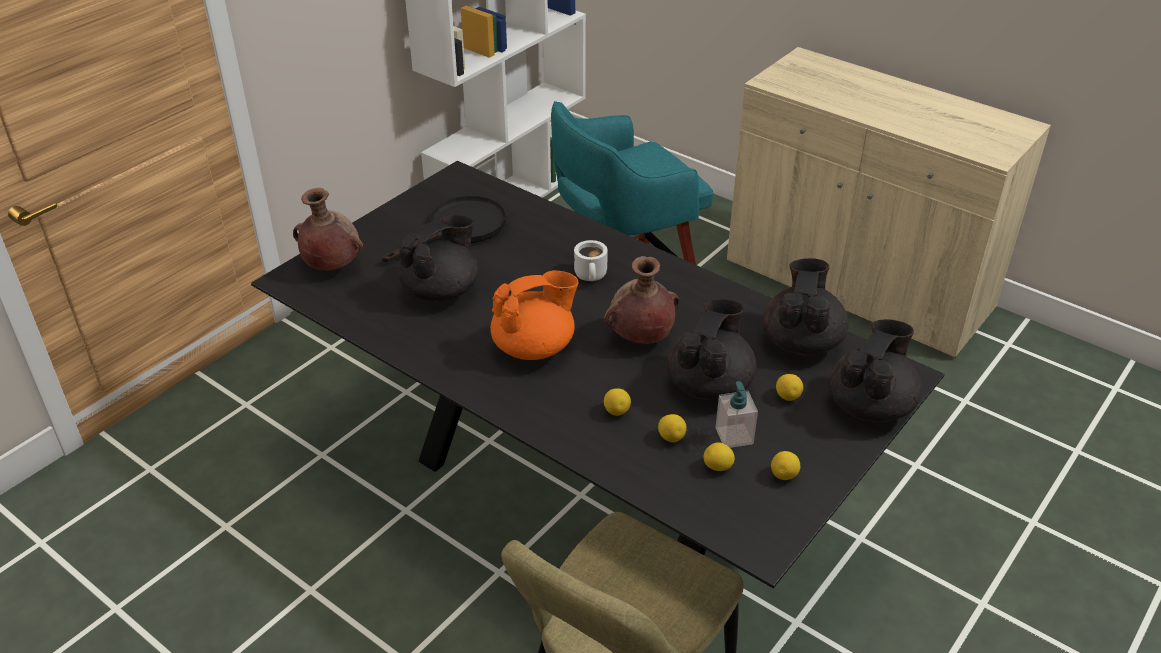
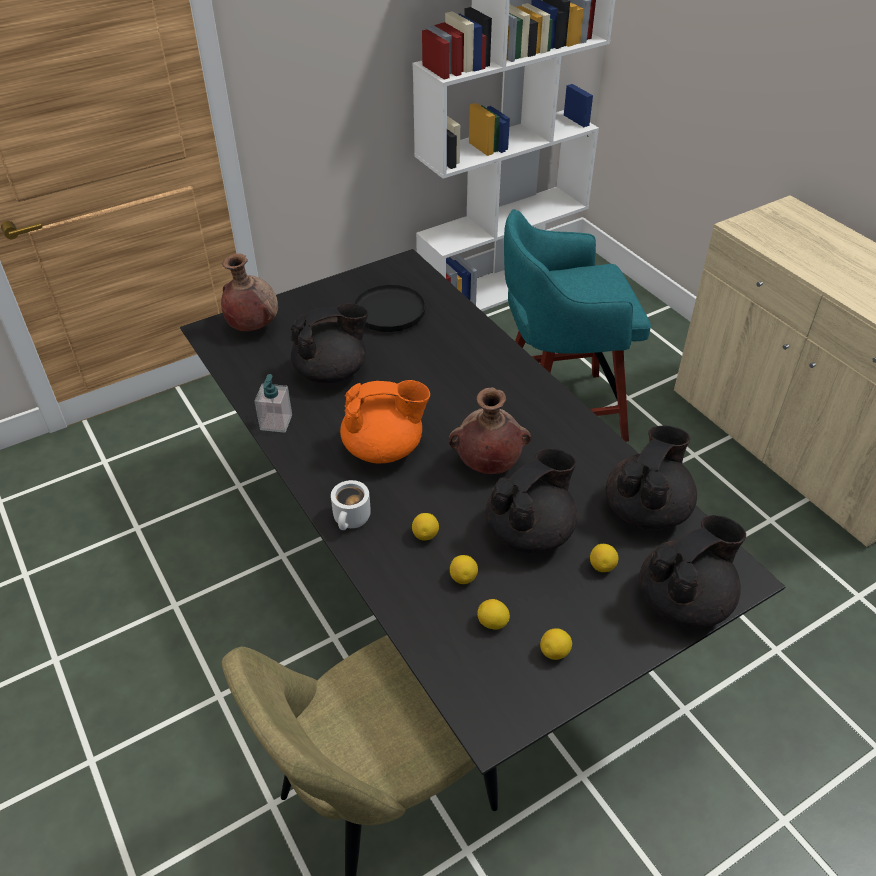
camera: 20 degrees right, 5 degrees up
(592, 276) = (475, 389): white mug -> white mug (352, 520)
(734, 436) = (526, 594): soap dispenser -> soap dispenser (276, 422)

